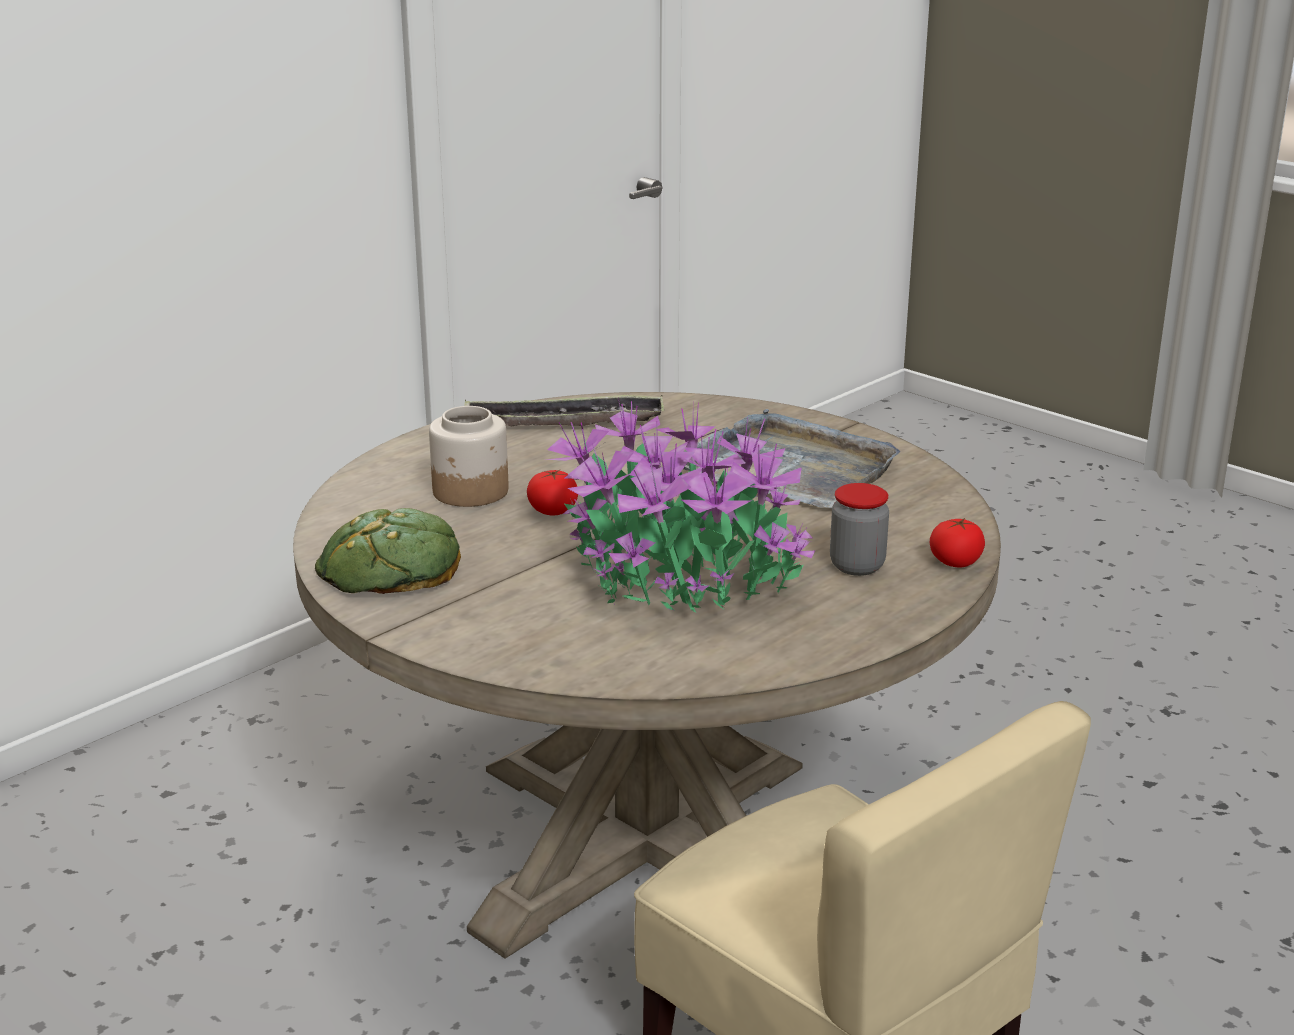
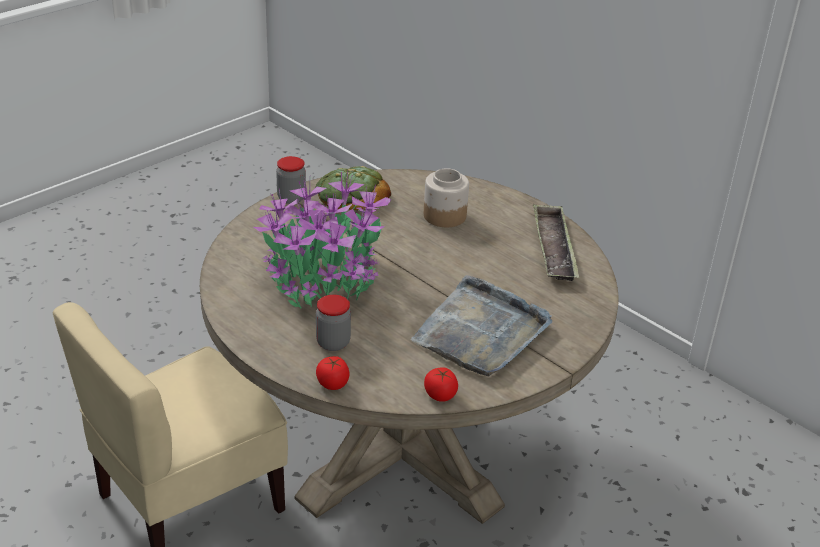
camera: 90 degrees right, 10 degrees up
(400, 624) = (291, 198): none -> jar
(553, 511) = (417, 241): tomato -> tomato (440, 395)

